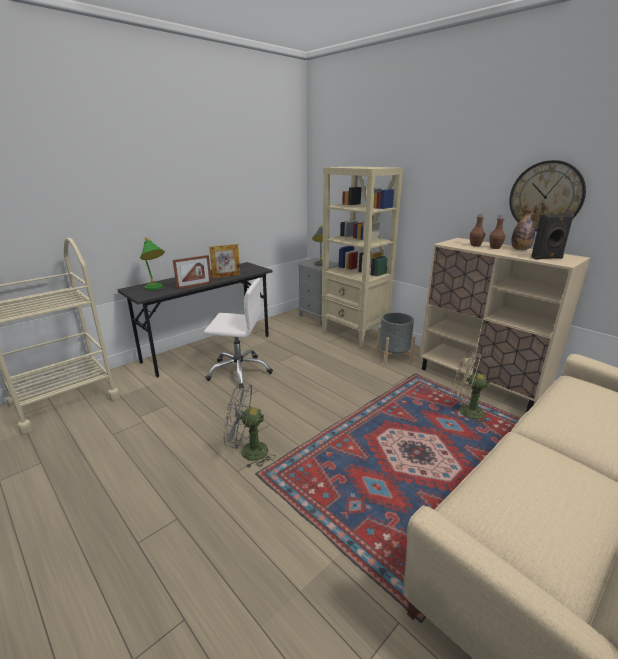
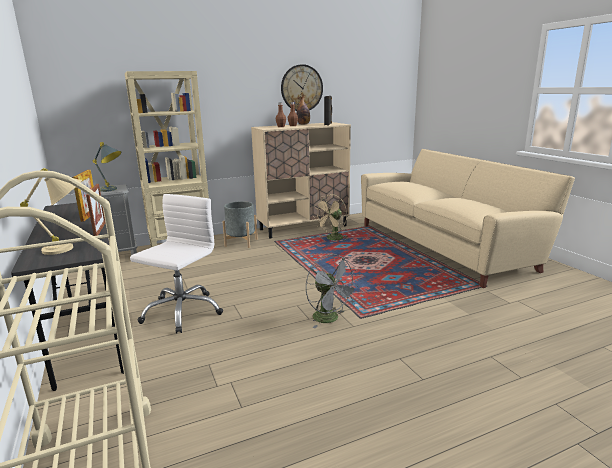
camera: 70 degrees left, 5 degrees down
(156, 289) = (69, 248): green table lamp -> beige table lamp
(247, 452) = (330, 319): grey fan -> grey fan turned 60 degrees counterclockwise

